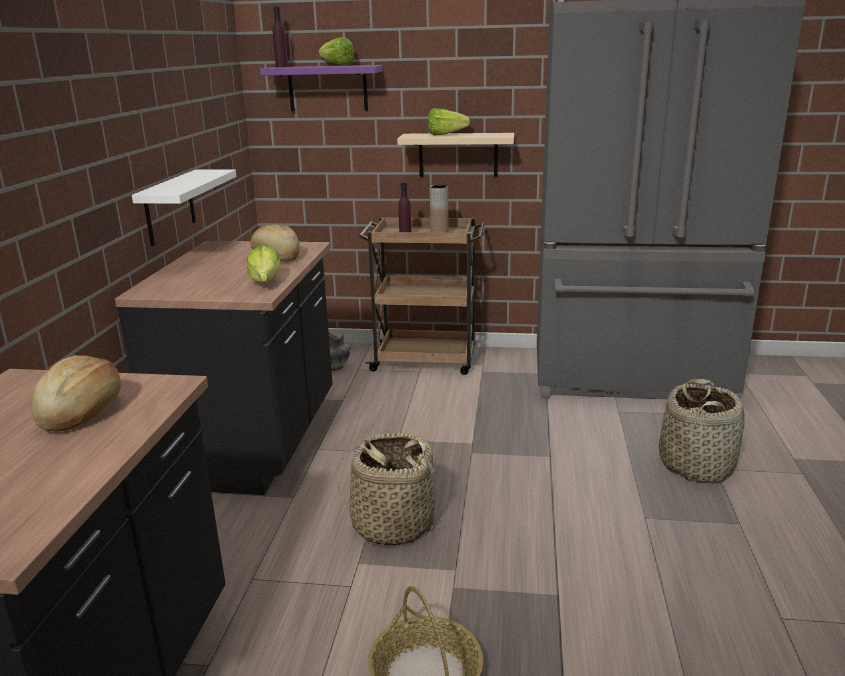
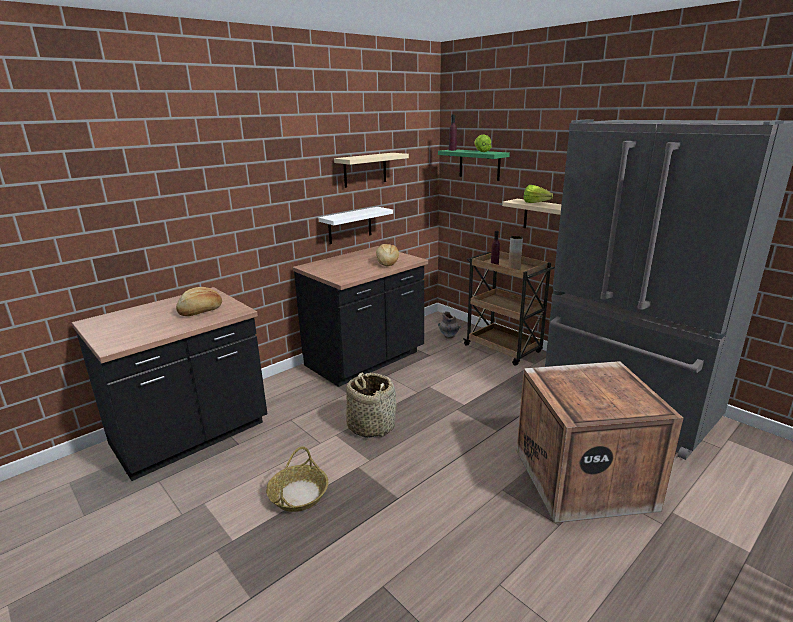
camera: 40 degrees right, 0 degrees up
(173, 102) = (365, 170): none -> beige shelf
(264, 285) = (353, 276): lettuce -> none
(328, 88) = (479, 164): purple shelf -> green shelf
(696, 465) = (585, 480): basket -> crate

